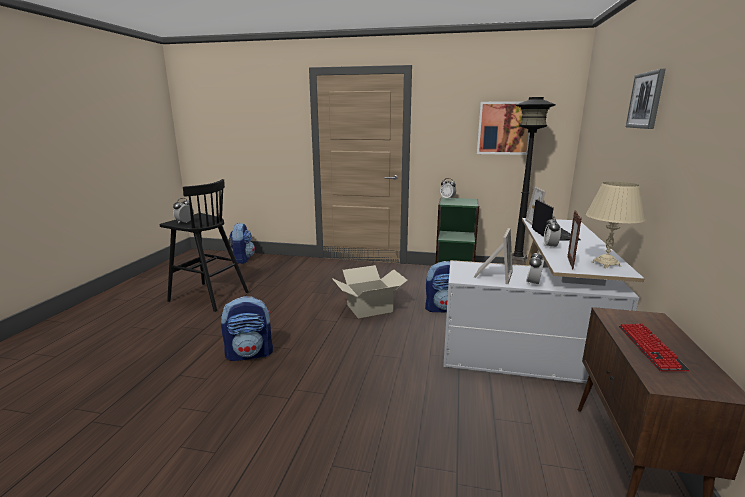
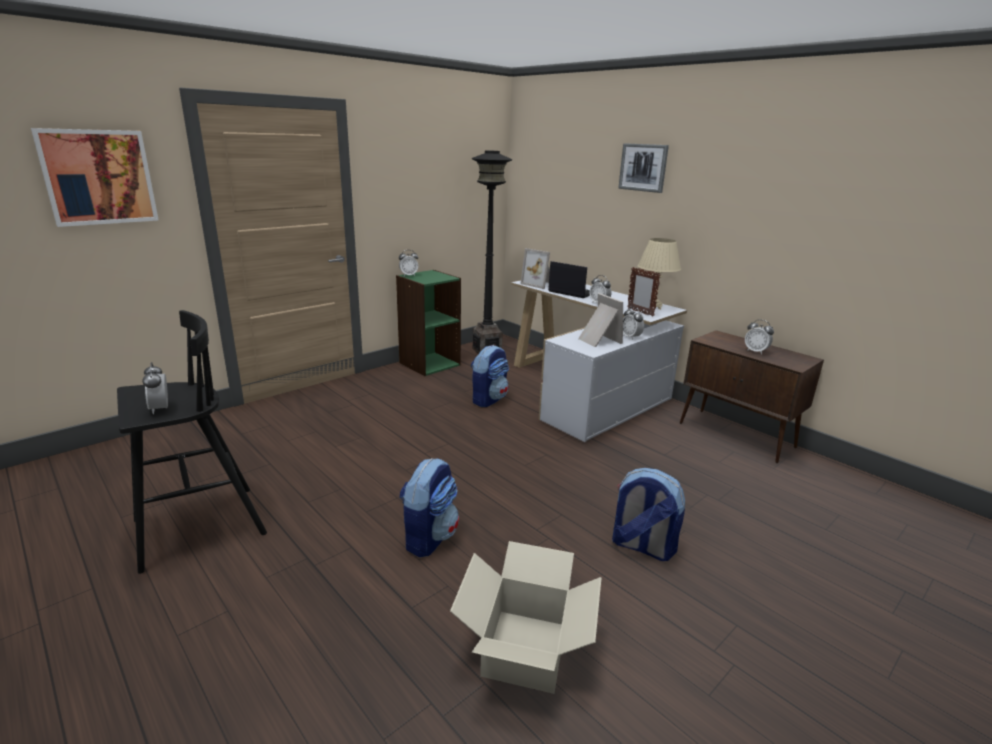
camera: 55 degrees left, 5 degrees up
(242, 259) = (106, 459): backpack -> backpack (641, 546)
(370, 308) = (432, 430): cardboard box -> cardboard box (526, 649)
(504, 128) = (449, 183): picture -> picture (98, 177)
(650, 348) = (755, 351): keyboard -> alarm clock

